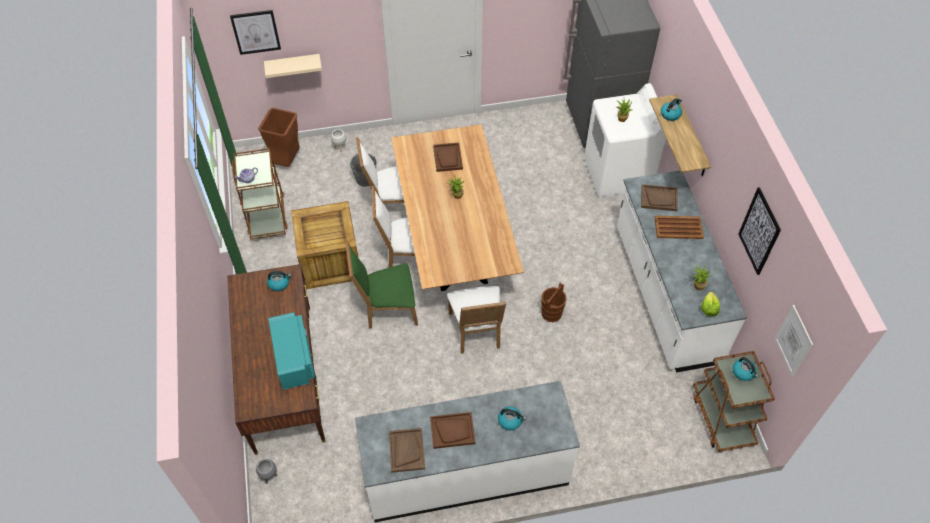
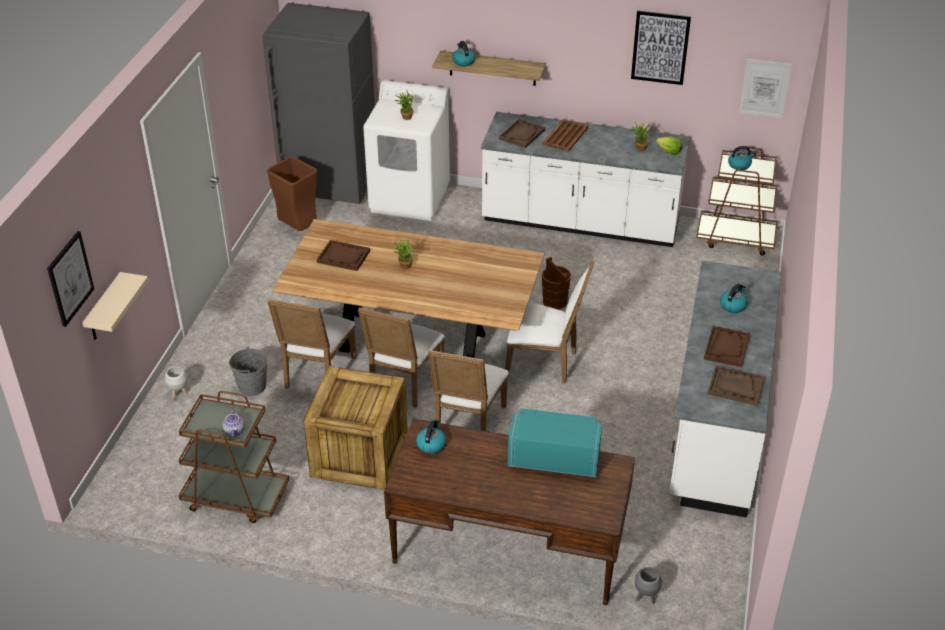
camera: 65 degrees left, 15 degrees down
(287, 161) = (155, 451): brown trash can -> brown trash can (297, 229)
(387, 309) = (466, 425): green chair -> white chair

